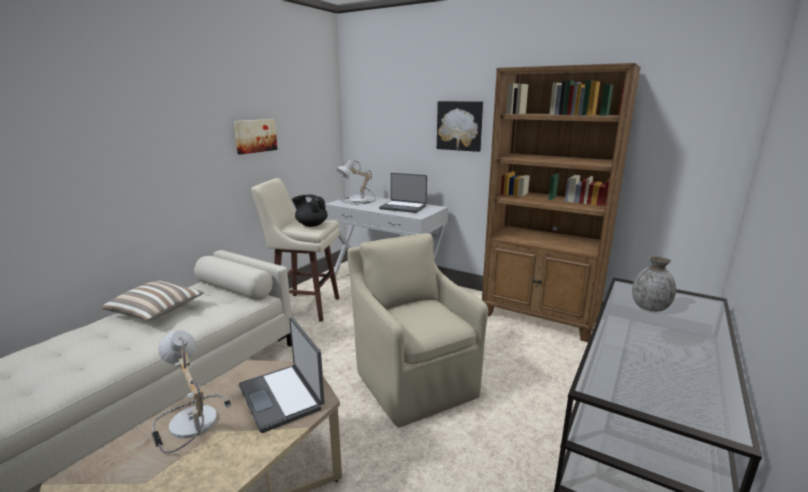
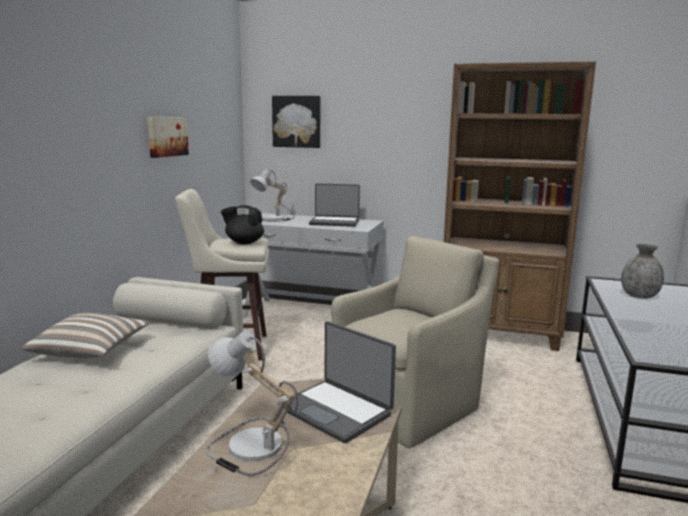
camera: 15 degrees left, 5 degrees down
(414, 381) = (409, 406): beige armchair -> beige armchair turned 90 degrees clockwise
(460, 126) = (395, 129): picture -> picture (297, 121)

